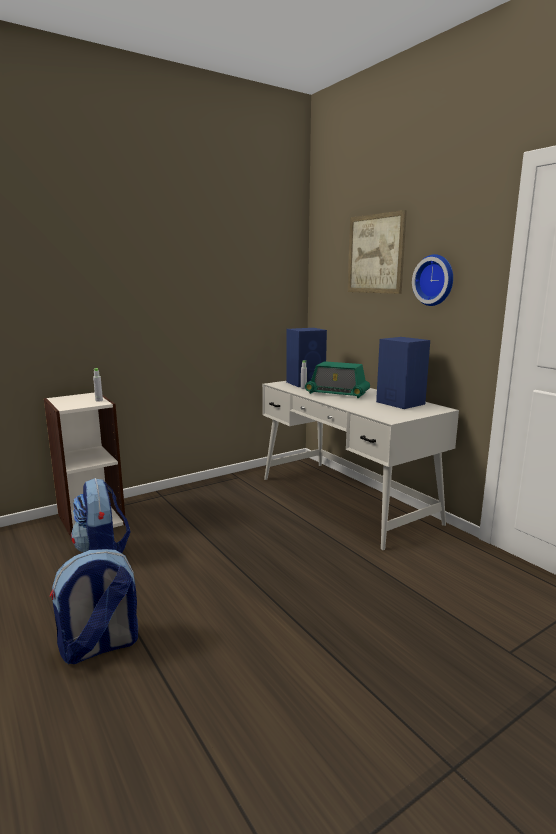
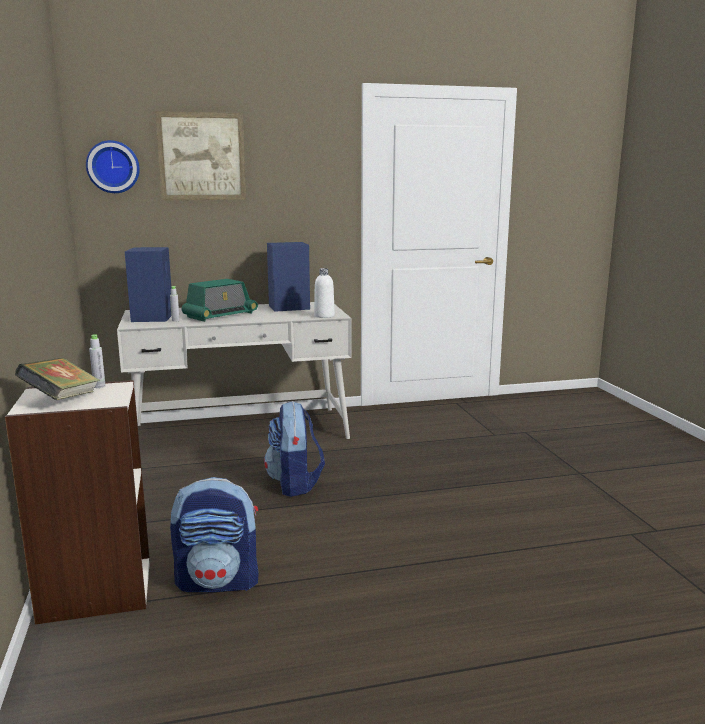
camera: 70 degrees left, 0 degrees up
(71, 400) = (61, 400): none -> book
(100, 647) = (419, 587): backpack -> backpack (295, 484)
(382, 416) = (324, 316): none -> white bottle
(435, 280) = (287, 185): wall clock -> wall clock (113, 167)

